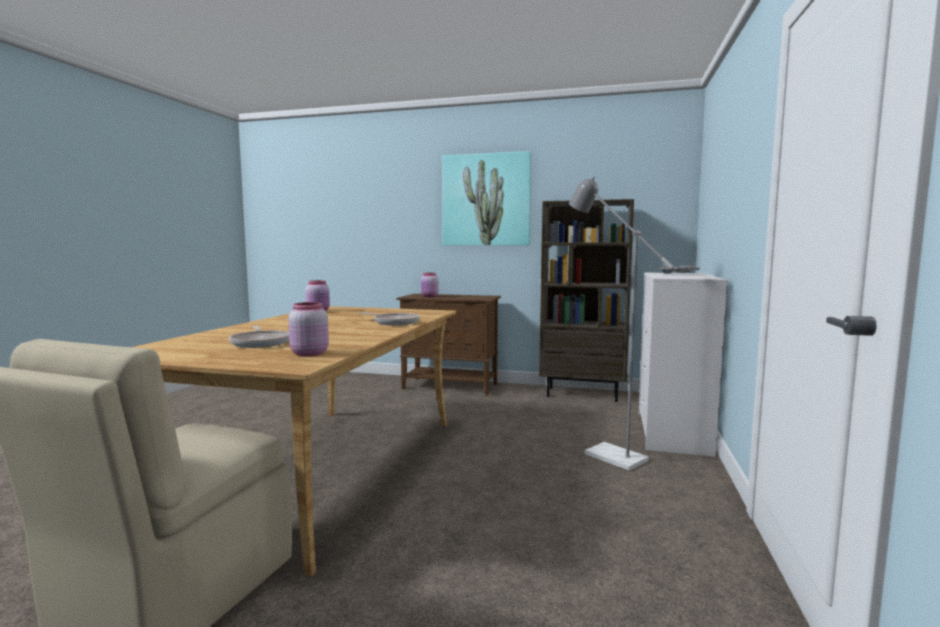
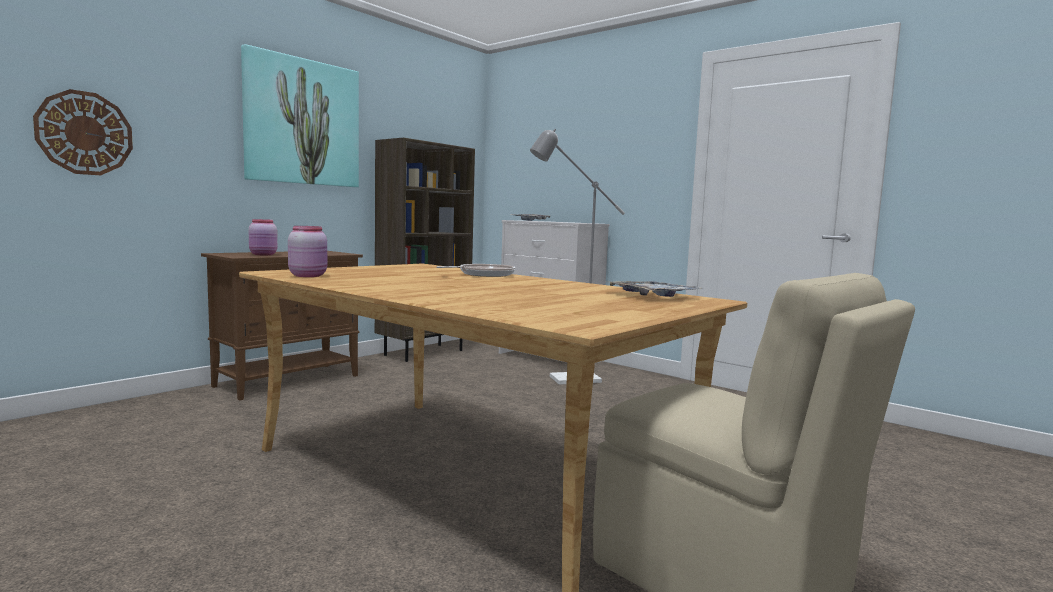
camera: 65 degrees left, 0 degrees up
(261, 343) = (568, 298): frying pan -> none
(308, 353) = (653, 296): pink jar -> tray
(363, 226) = (84, 133): none -> wall clock

